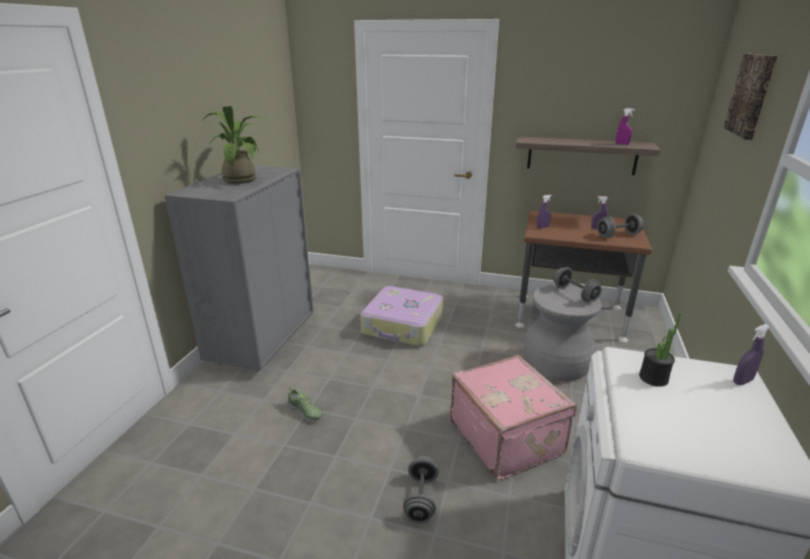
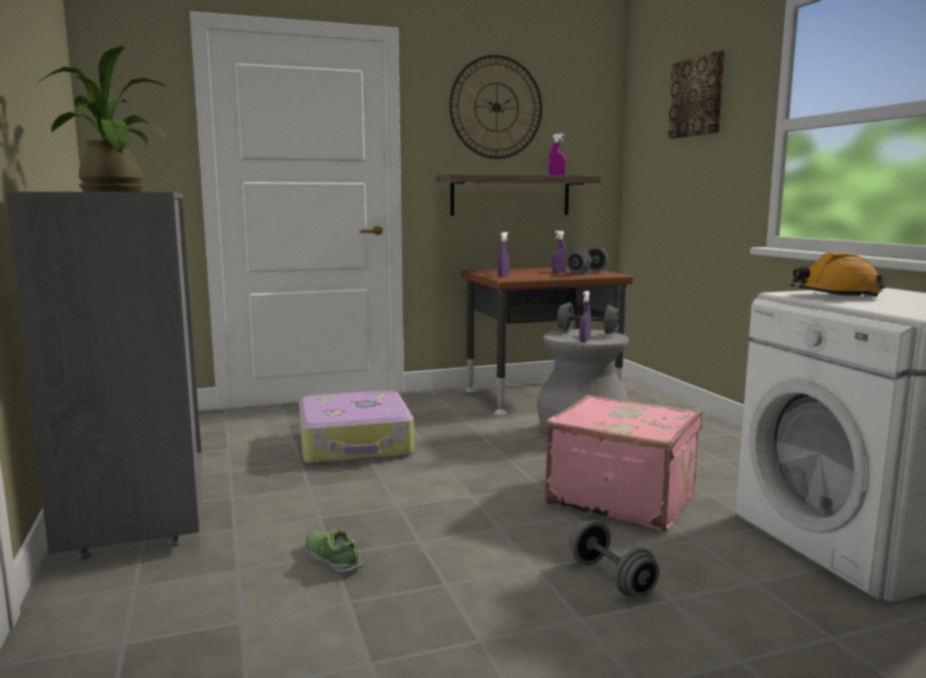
camera: 35 degrees left, 15 degrees down
(305, 412) = (332, 559): shoe -> shoe turned 135 degrees counterclockwise
(578, 82) = (496, 107): none -> wall clock
(653, 378) = (835, 296): potted plant -> orange hard hat
(742, 381) = (887, 290): purple spray bottle -> purple spray bottle (584, 341)

